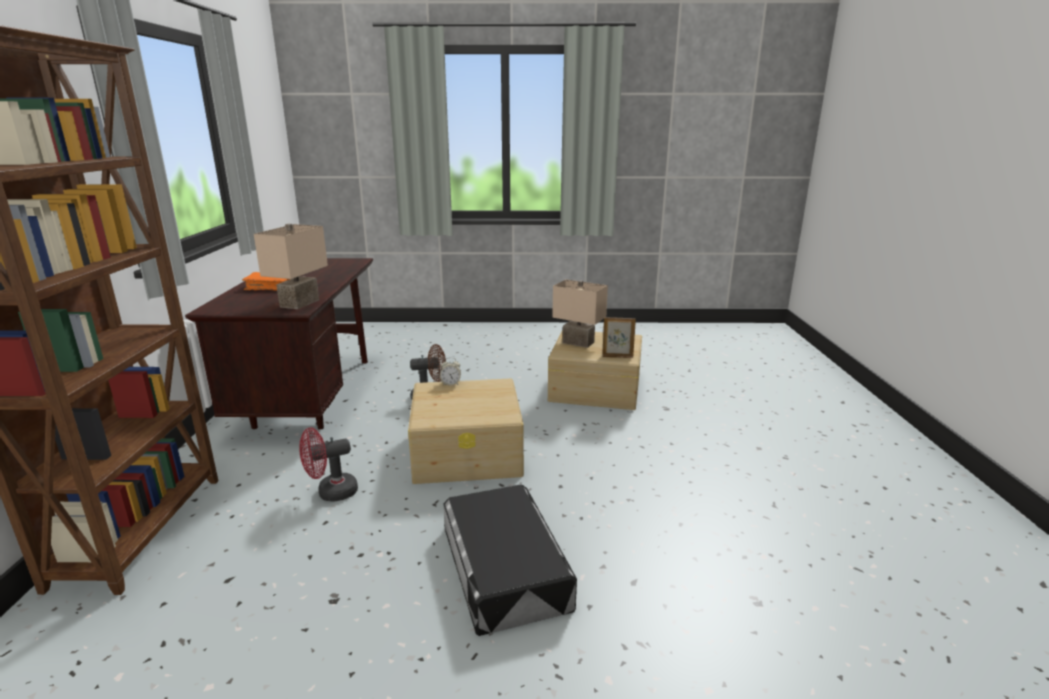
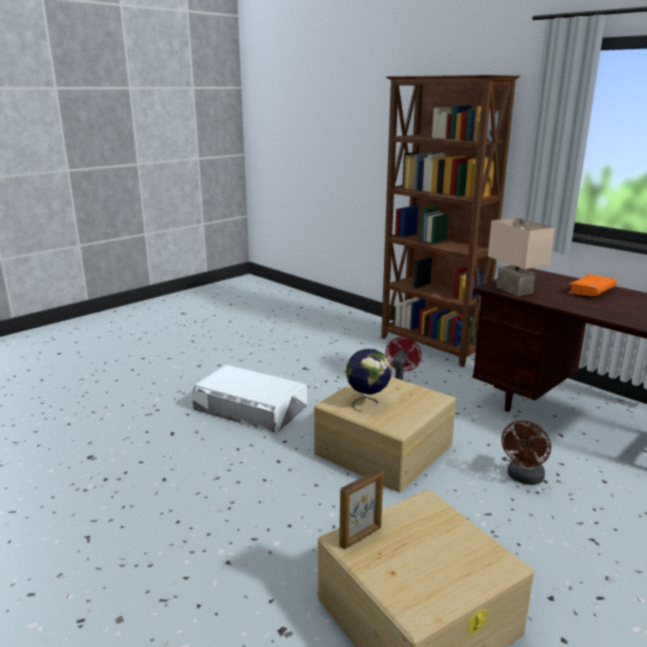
camera: 135 degrees right, 0 degrees up
(451, 384) = (429, 407): alarm clock -> none
(482, 405) = (367, 402): none -> globe
(504, 566) = (250, 408): black storage box -> white storage box
(579, 342) = (451, 542): beige table lamp -> none

